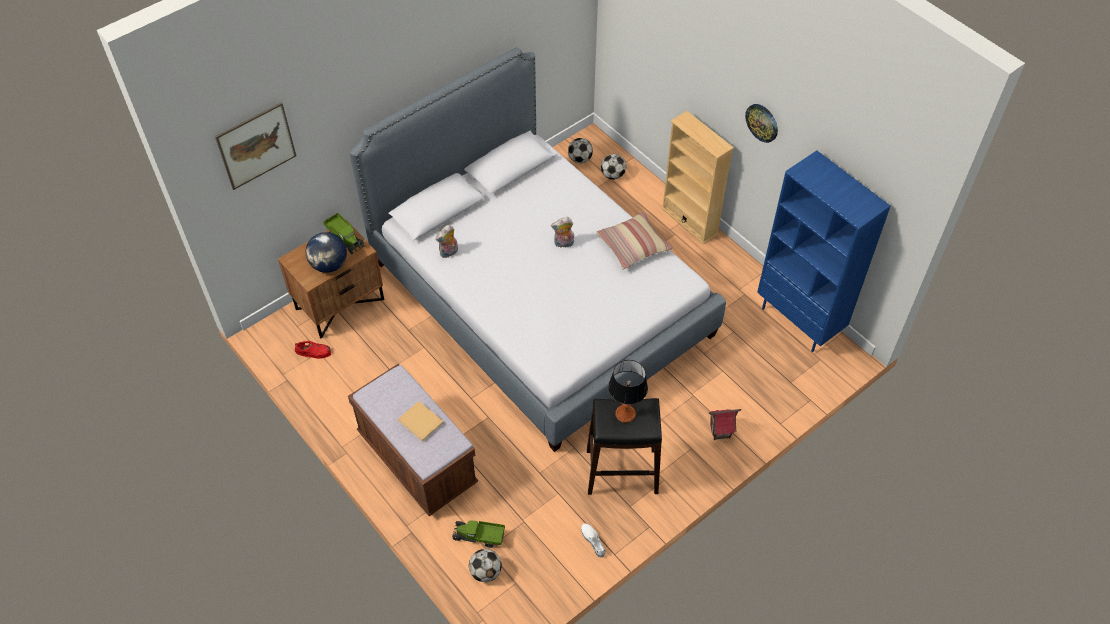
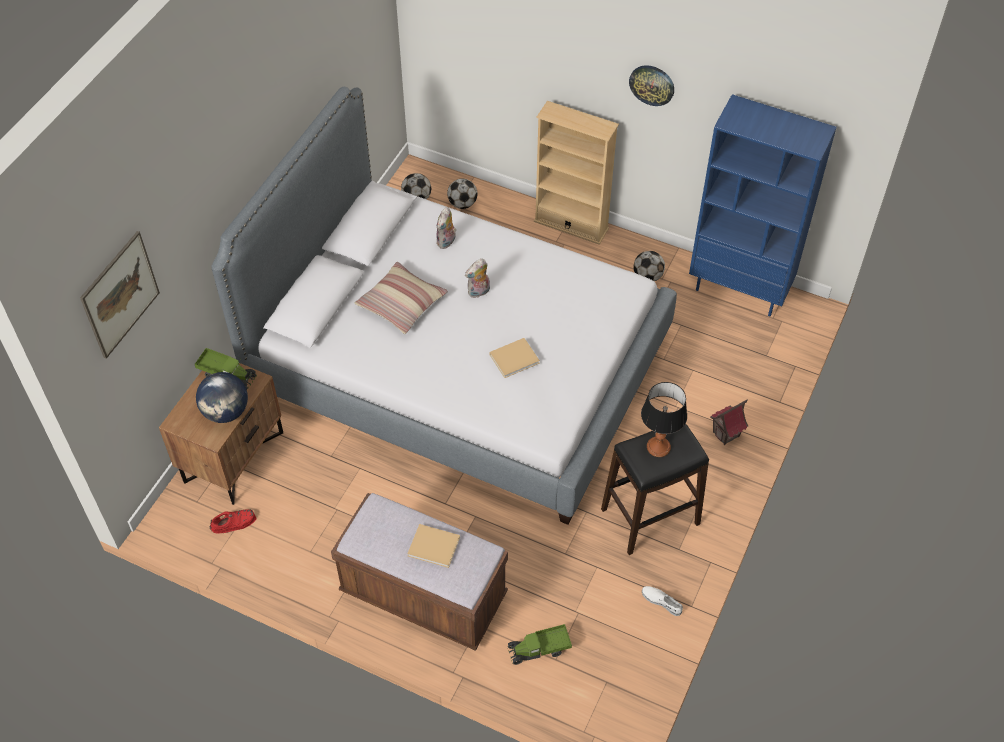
camera: 25 degrees left, 0 degrees up
(449, 253) = (357, 348): plush toy -> plush toy (446, 242)
(485, 572) = (568, 684): football -> football (647, 276)
(561, 304) = (515, 358): none -> beige book
(633, 245) = (554, 267): pillow -> pillow (401, 304)

